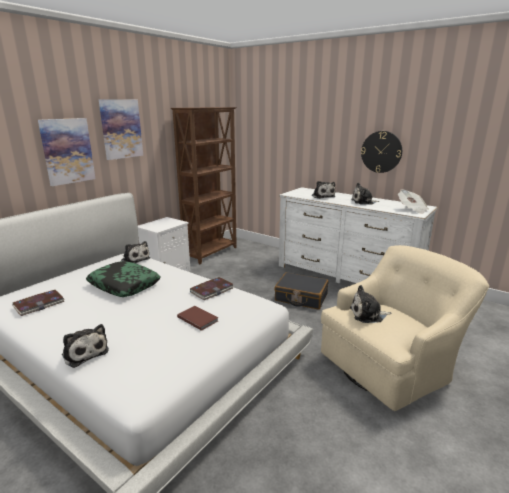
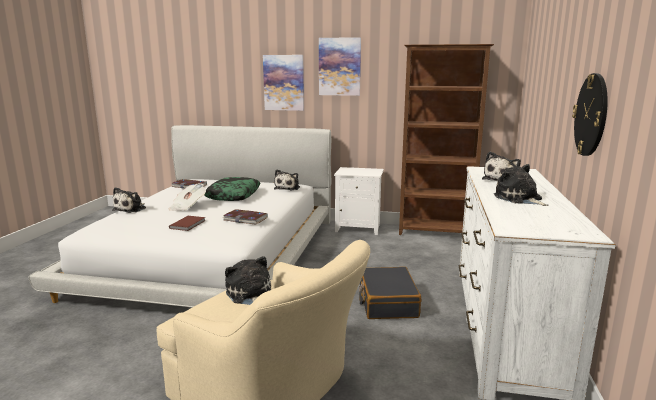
camera: 65 degrees right, 5 degrees down
(412, 210) = (536, 226): newspaper -> newspaper (187, 207)

